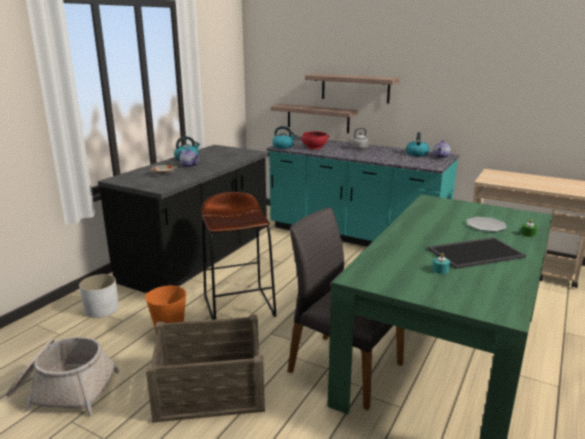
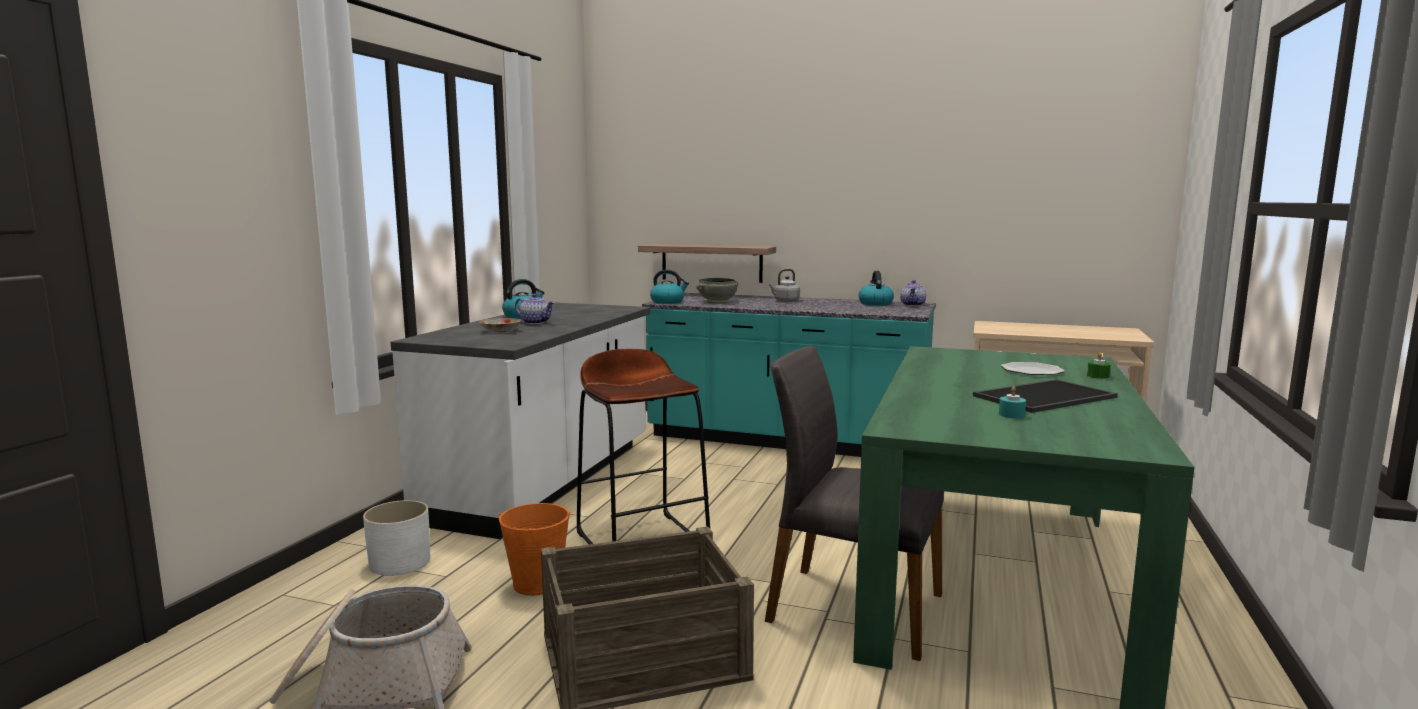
camera: 10 degrees left, 10 degrees down
(199, 258) = (545, 481): black counter -> white counter
(314, 148) = (717, 302): red bowl -> grey bowl
(355, 88) = (770, 214): shelf -> none

